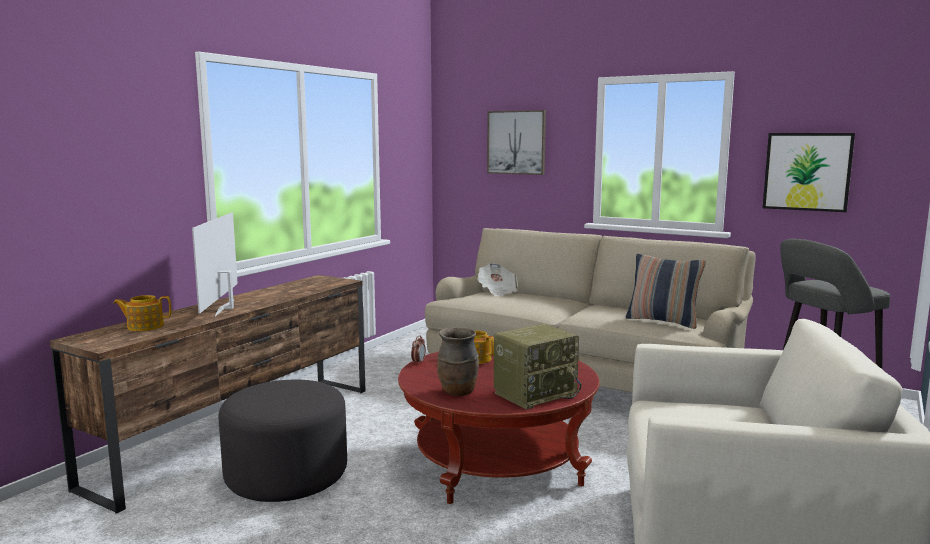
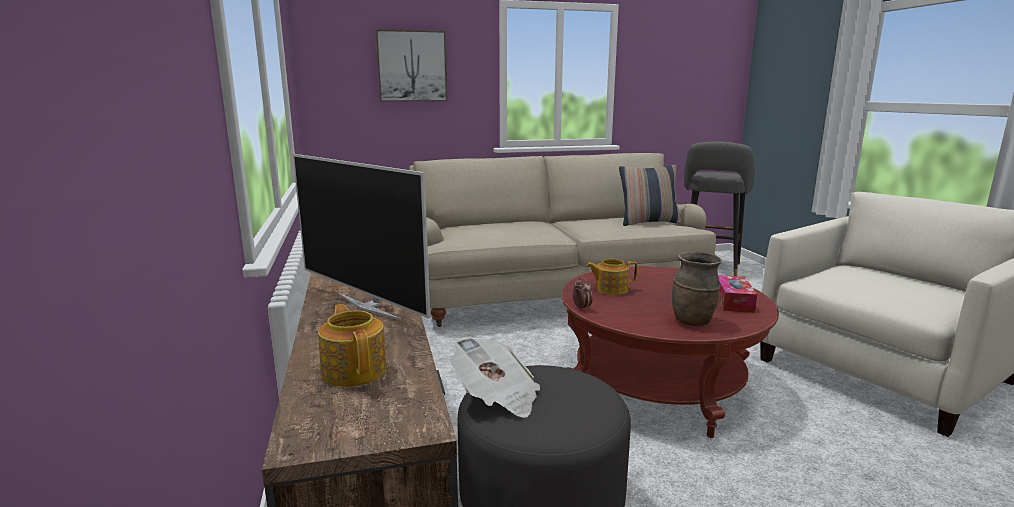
camera: 45 degrees left, 5 degrees up
(144, 326) = (355, 370): teapot -> teapot turned 120 degrees clockwise
(497, 291) = (469, 225): newspaper -> newspaper (497, 397)
(535, 394) = (733, 301): radio -> tissue box
(807, 171) = (669, 91): picture -> none

